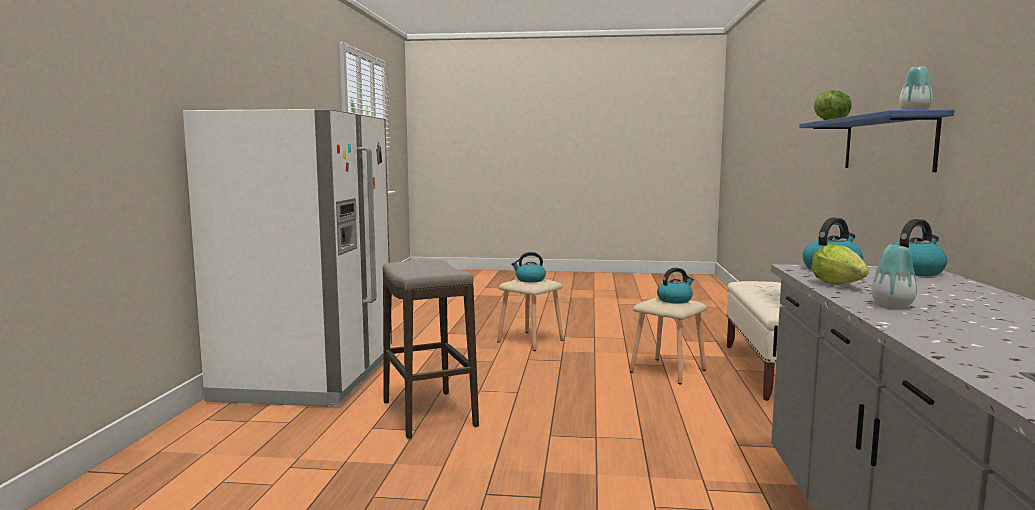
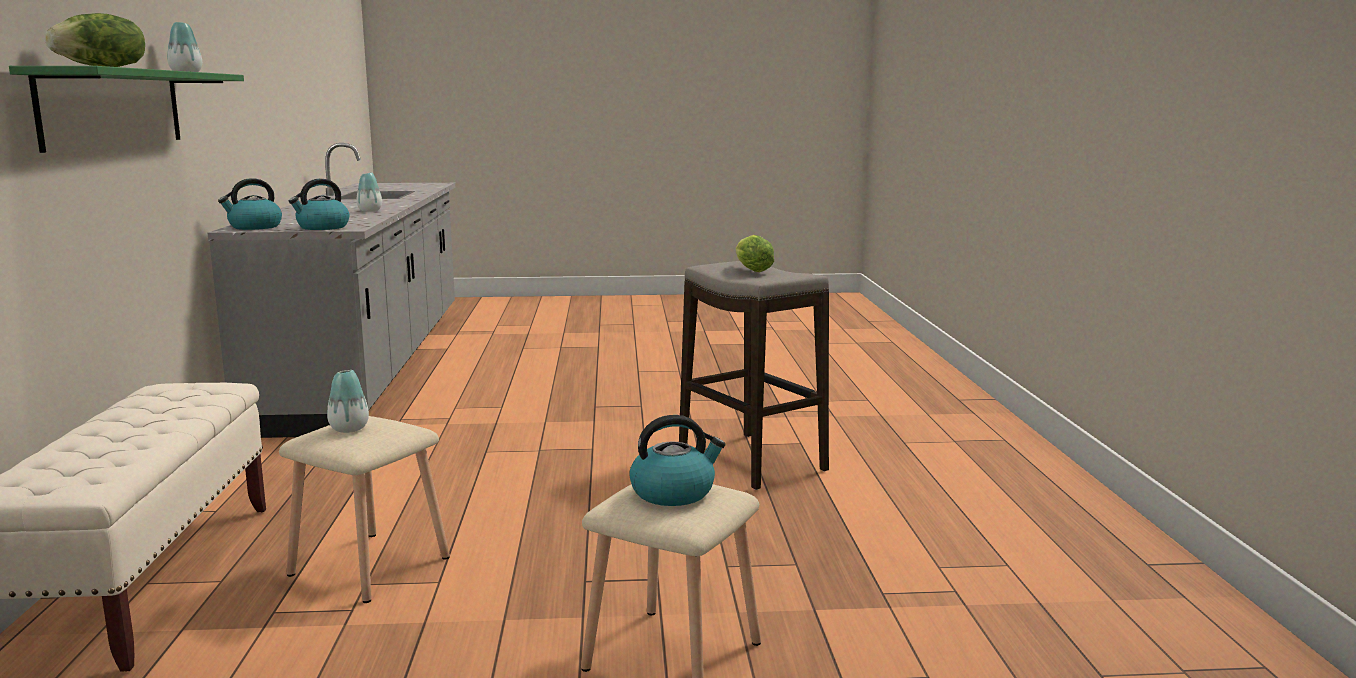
camera: 170 degrees right, 5 degrees up
(308, 378) = (1006, 502): white fridge -> none
(675, 300) = (349, 429): kettle -> vase
(840, 285) = (363, 218): lettuce -> lettuce (751, 270)
(887, 144) = (113, 108): blue shelf -> green shelf

